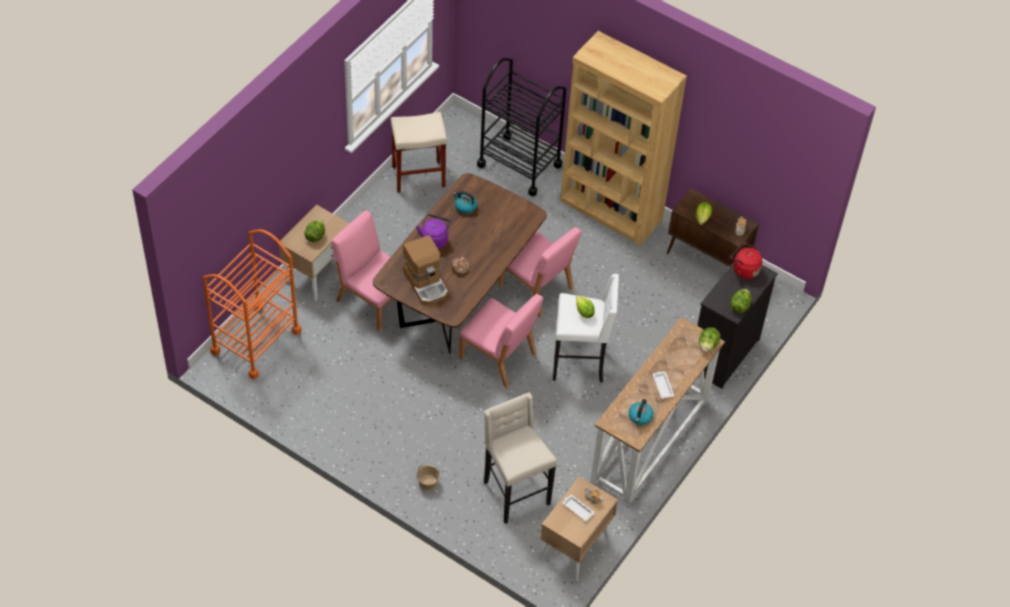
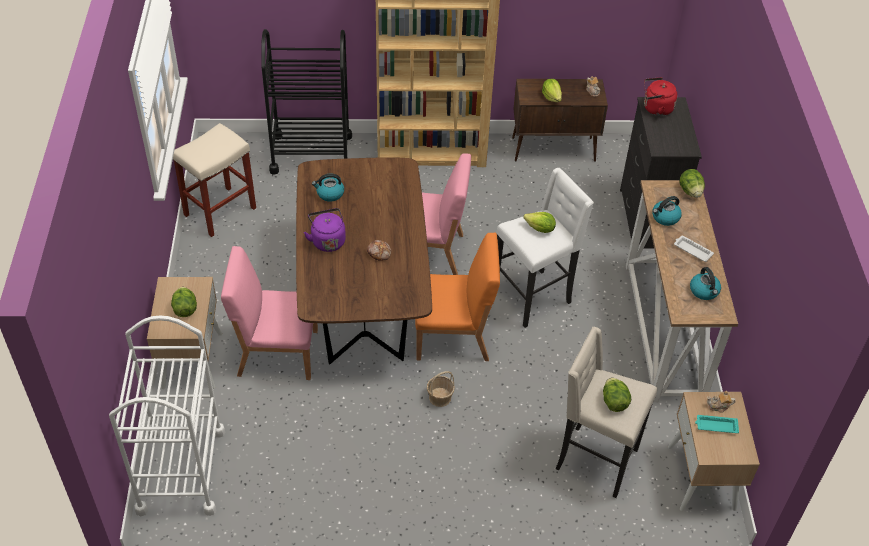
camera: 35 degrees left, 5 degrees down
(256, 341) = (181, 471): orange cart -> white cart
(426, 283) = (358, 287): coffee machine -> none
(428, 482) = (501, 506): basket -> basket (439, 397)
(498, 357) = (453, 336): pink chair -> orange chair
(577, 508) = (716, 426): white tray -> turquoise tray
(668, 353) = (665, 218): none -> kettle
(740, 306) = (686, 140): lettuce -> lettuce (614, 402)

